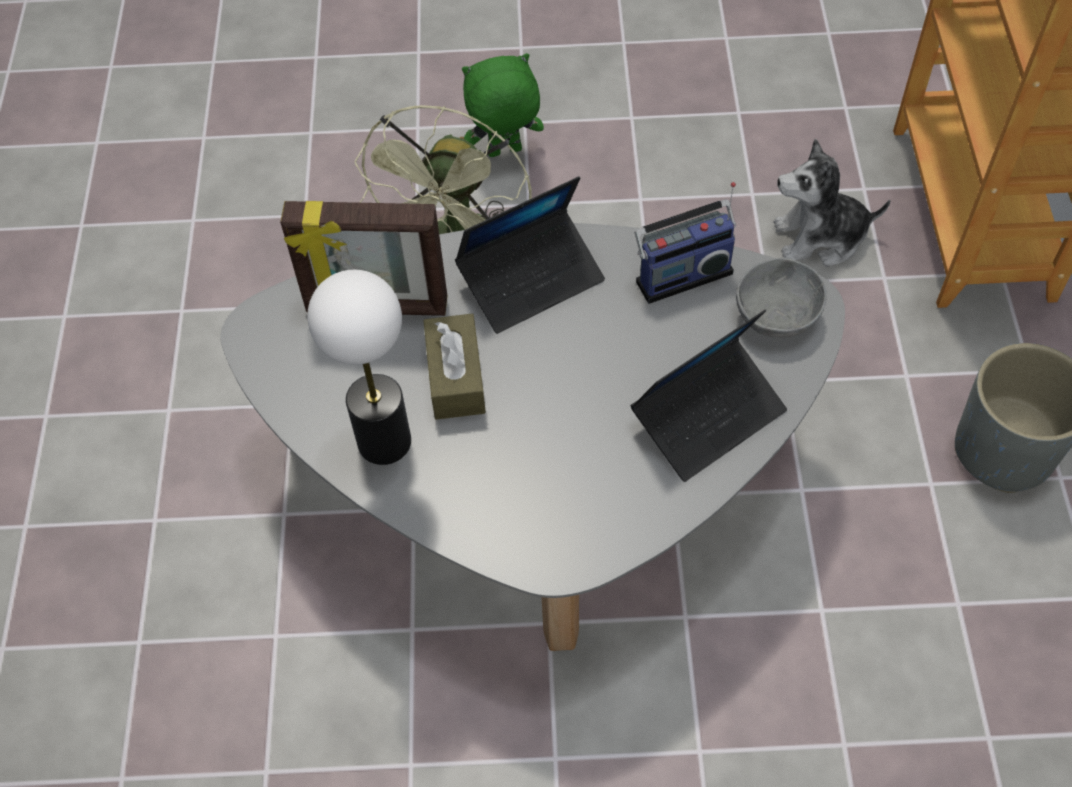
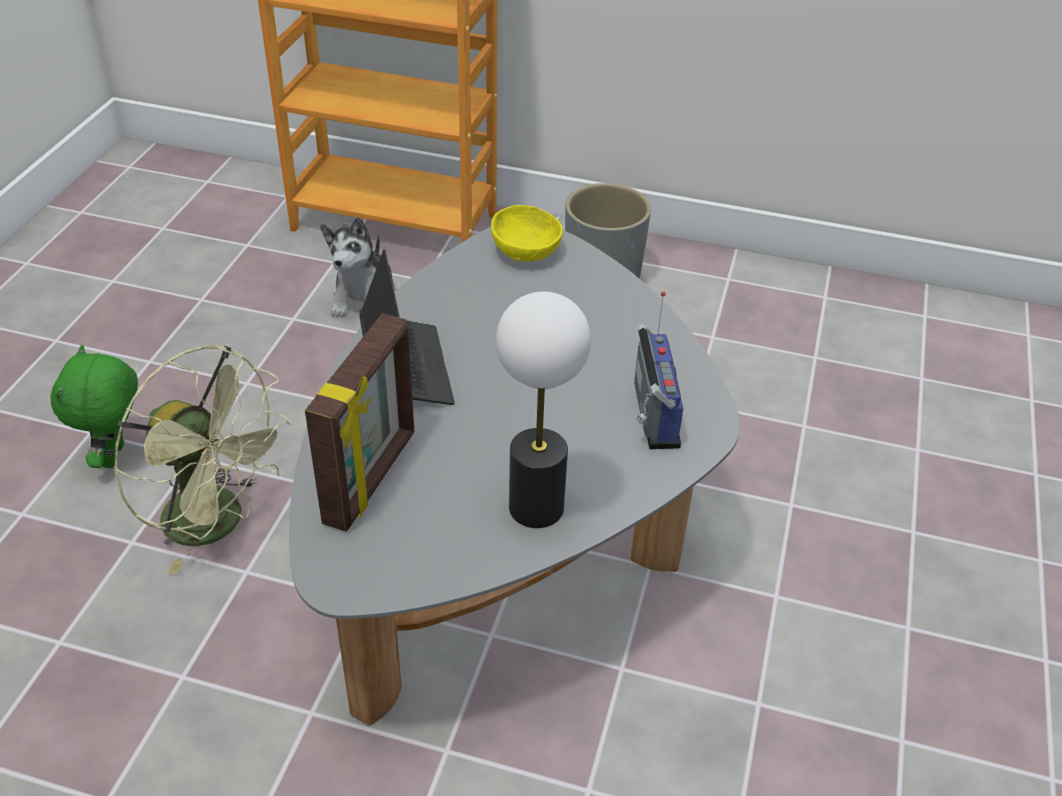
camera: 75 degrees left, 15 degrees down
(455, 377) = (488, 442): brown tissue box -> none
(681, 274) = (455, 285): radio -> radio (651, 416)
(708, 416) = (602, 310): laptop -> none
(778, 316) = (527, 251): grey bowl -> yellow bowl

